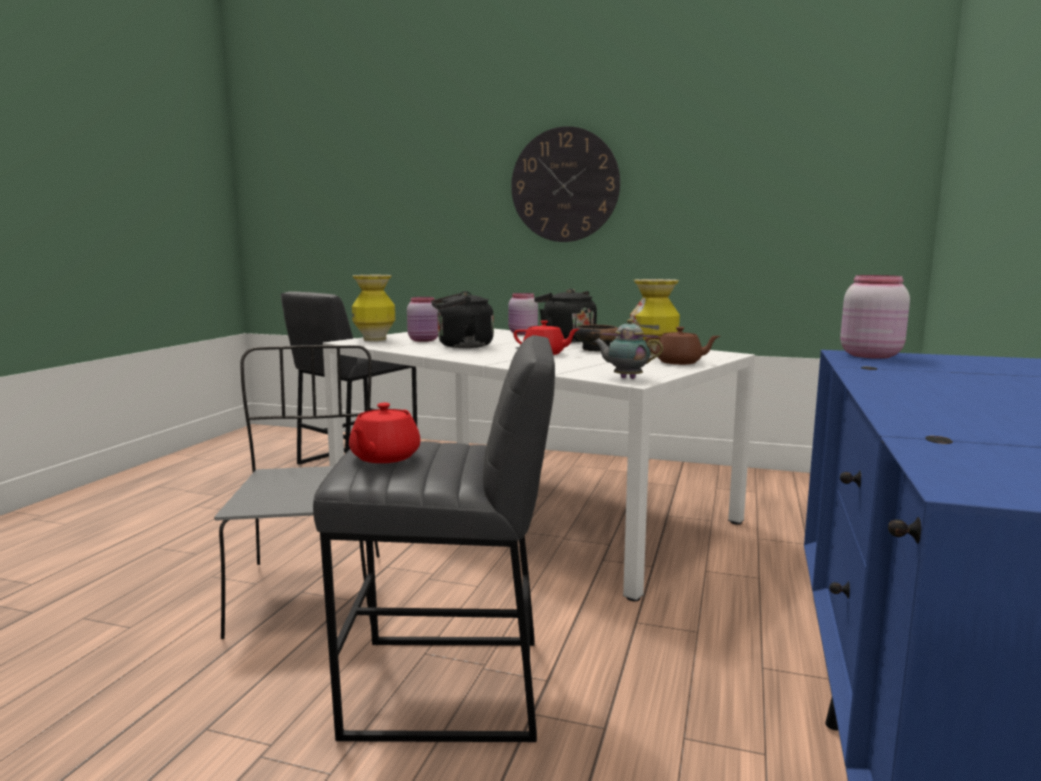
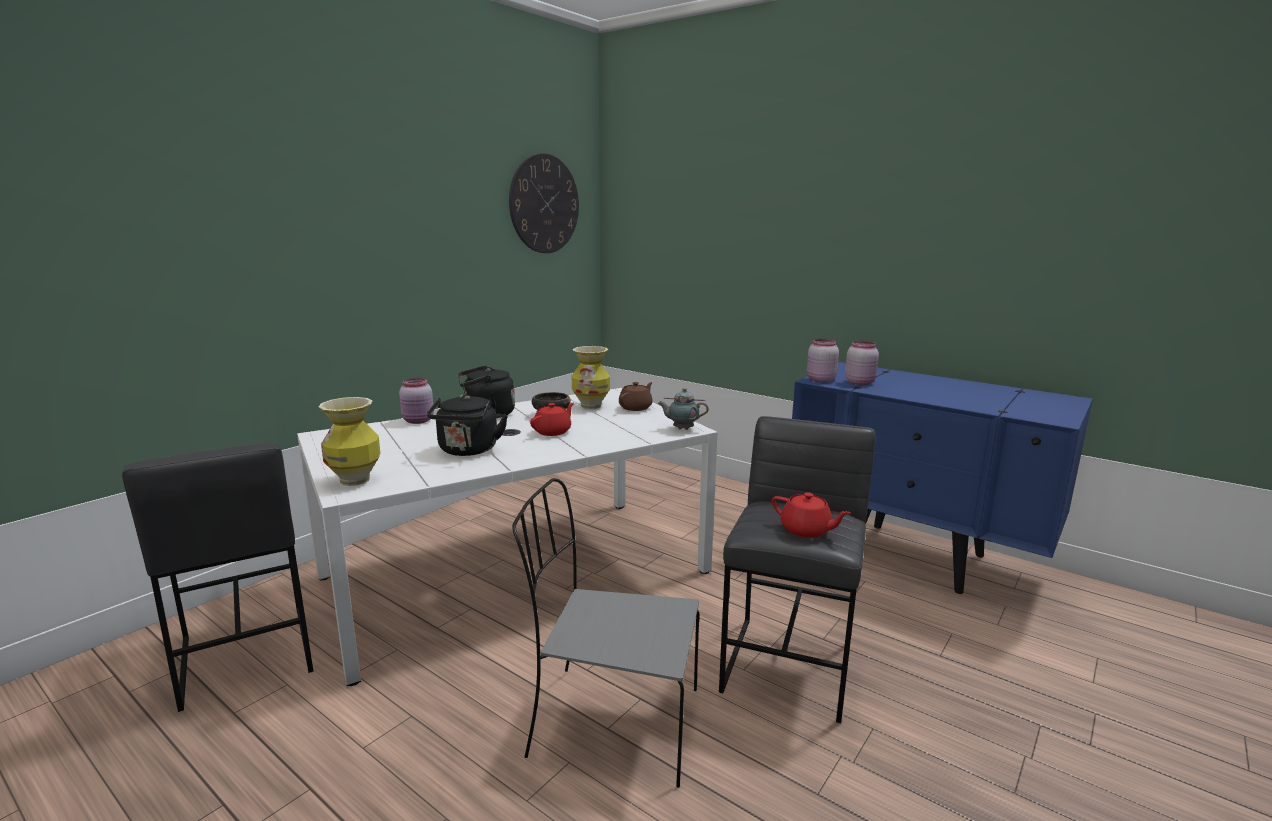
camera: 70 degrees left, 5 degrees up
(424, 340) = (400, 460): pink jar -> pink jar (860, 382)
(565, 185) = (367, 255): wall clock -> wall clock (544, 204)
(625, 378) = (681, 429): teapot -> teapot turned 60 degrees clockwise

